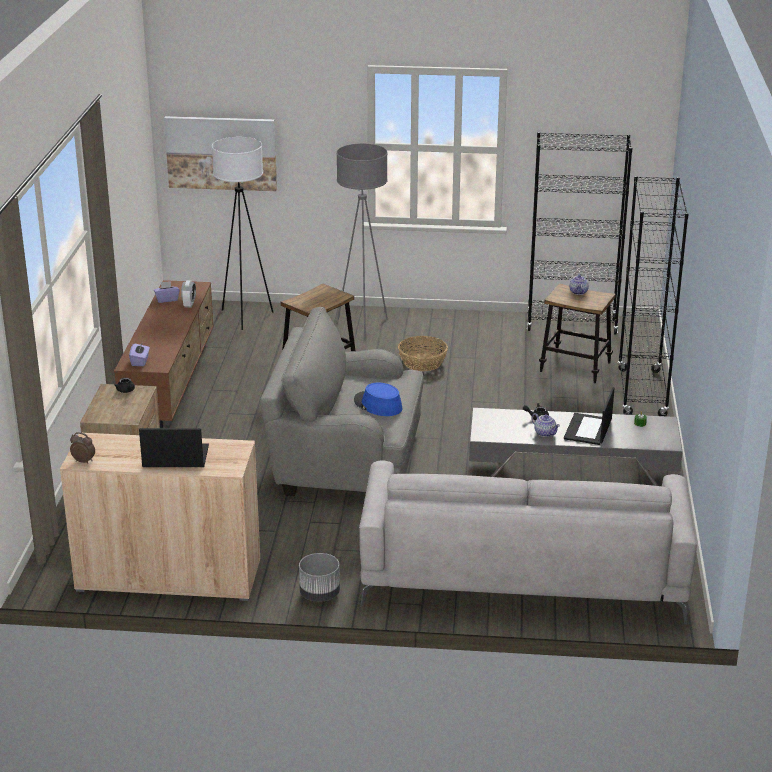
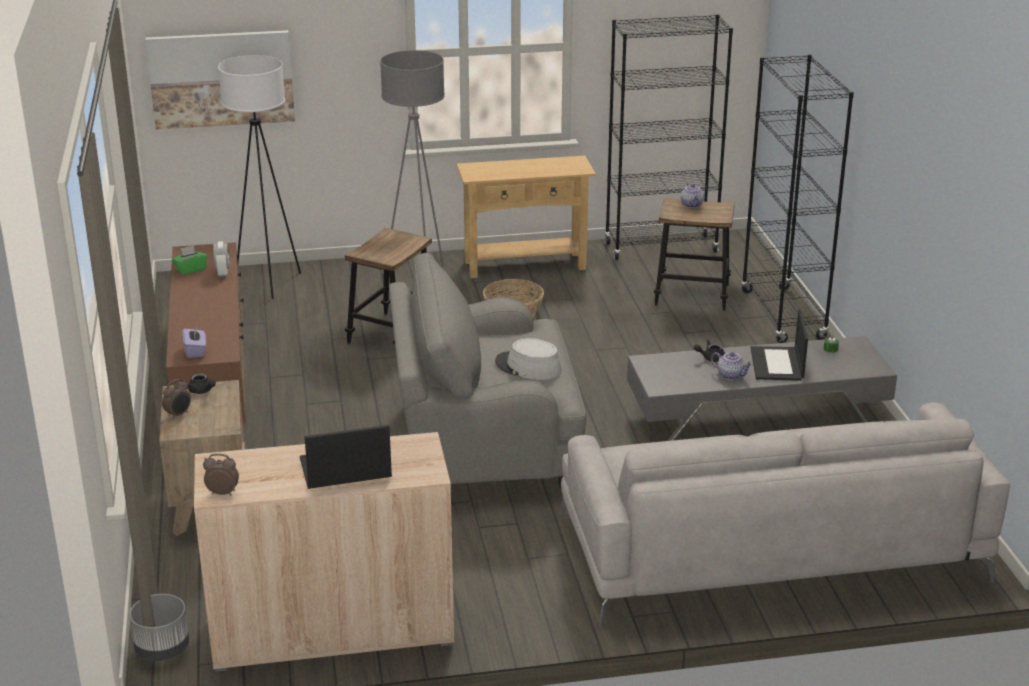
camera: 15 degrees left, 0 degrees up
(102, 405) = (178, 414): none -> alarm clock
(167, 299) = (190, 269): purple tissue box -> green tissue box
(319, 594) = (539, 620): grey planter -> grey planter (162, 650)
(377, 405) = (528, 367): blue hat -> grey hat
(452, 326) = (525, 265): none -> beige console table

